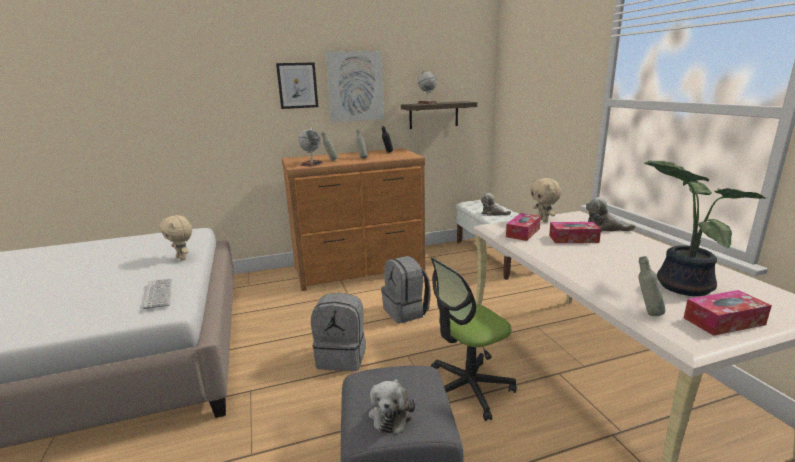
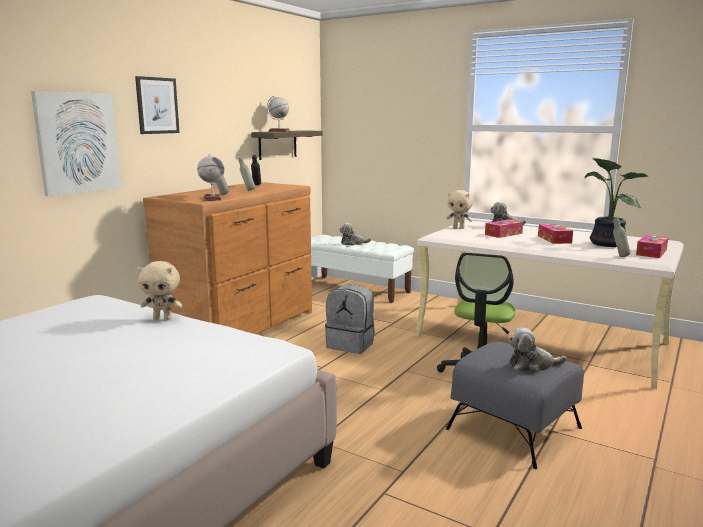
camera: 40 degrees left, 5 degrees down
(159, 294) = (237, 342): keyboard -> none
(342, 357) = (355, 390): grey backpack -> none
(355, 86) = (212, 110): picture -> picture (77, 142)
(391, 414) = (532, 365): plush toy -> plush toy turned 120 degrees clockwise
(523, 232) = (465, 236): tissue box -> tissue box (554, 239)

